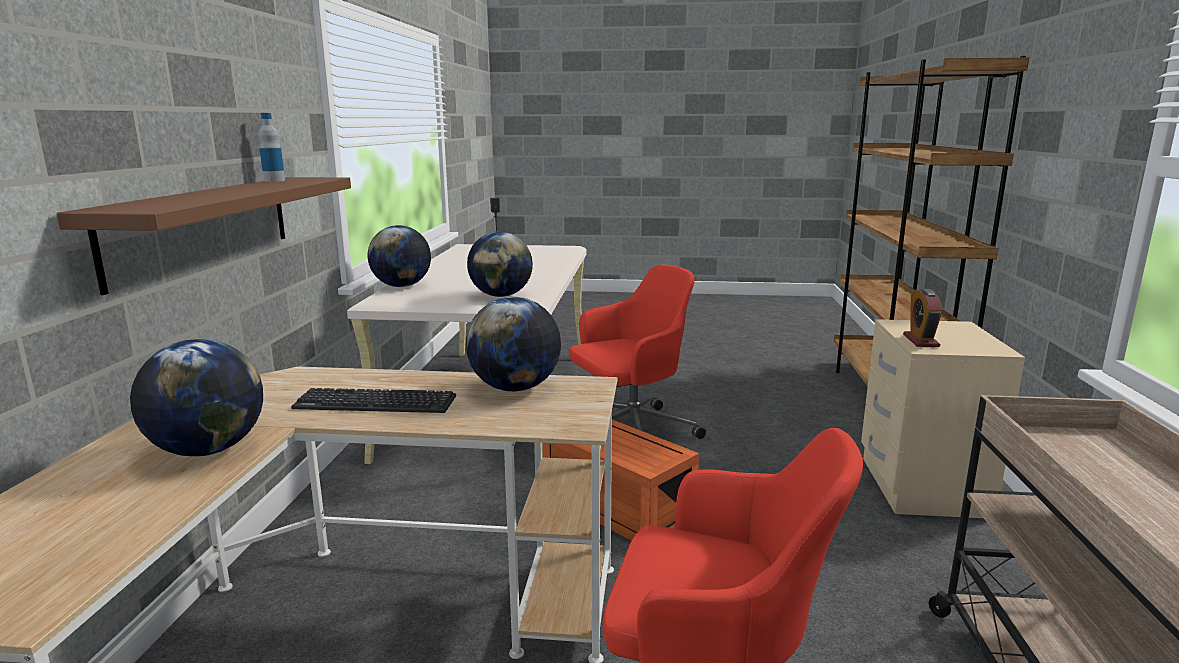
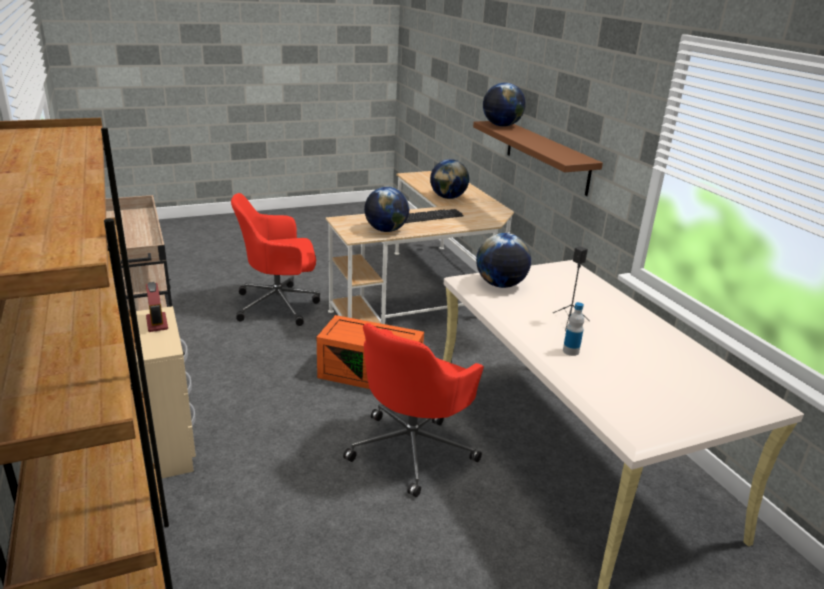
camera: 150 degrees right, 10 degrees up
(274, 180) = (574, 153): bottle -> bottle (570, 351)
(402, 286) = (595, 283): globe -> globe (501, 126)

